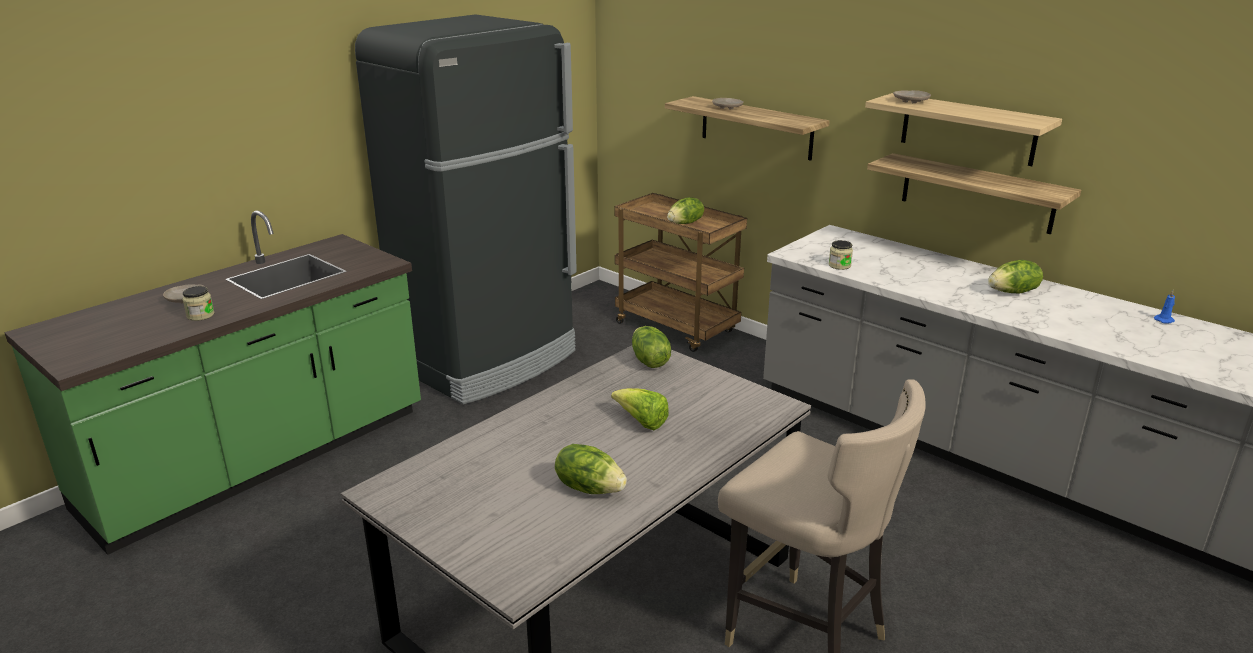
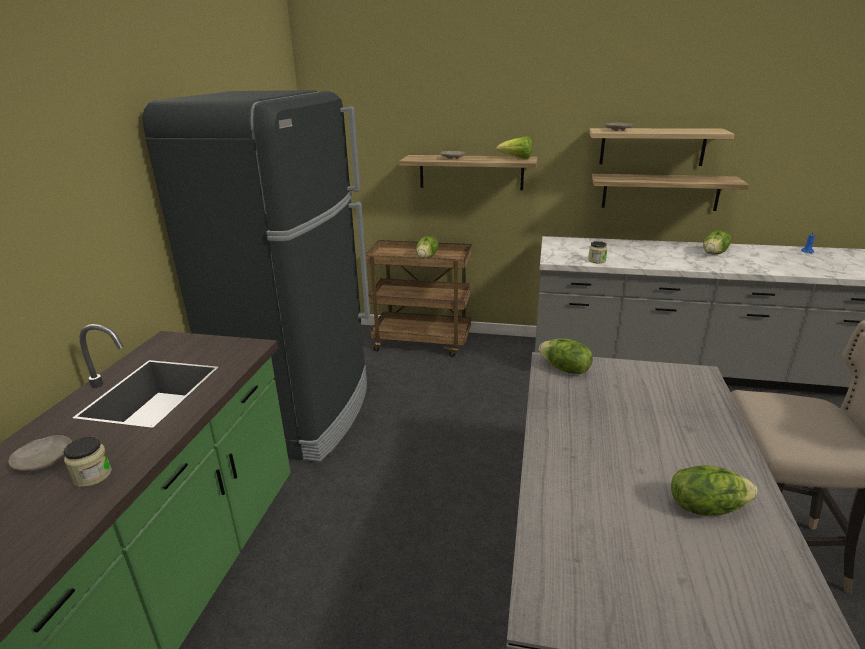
camera: 30 degrees left, 0 degrees up
(641, 422) = (642, 425): lettuce -> lettuce (516, 158)

